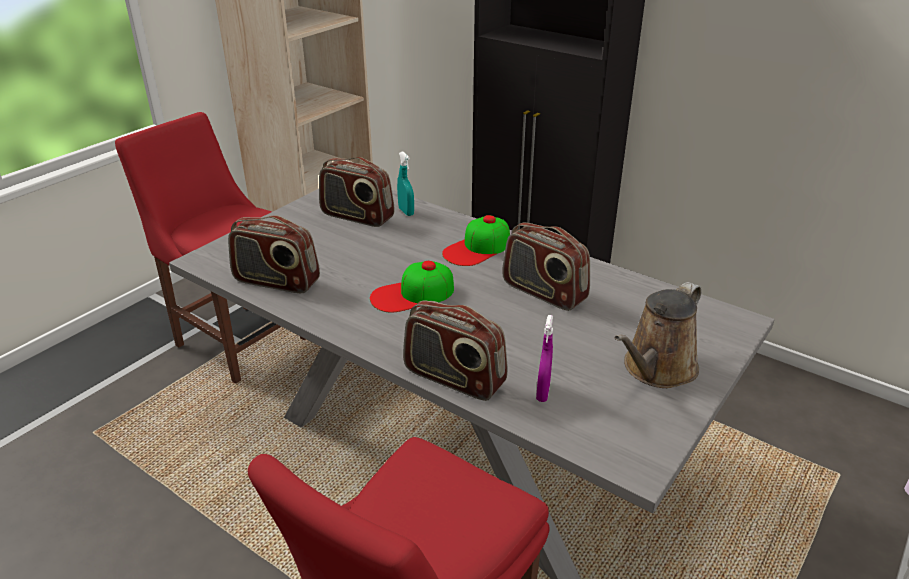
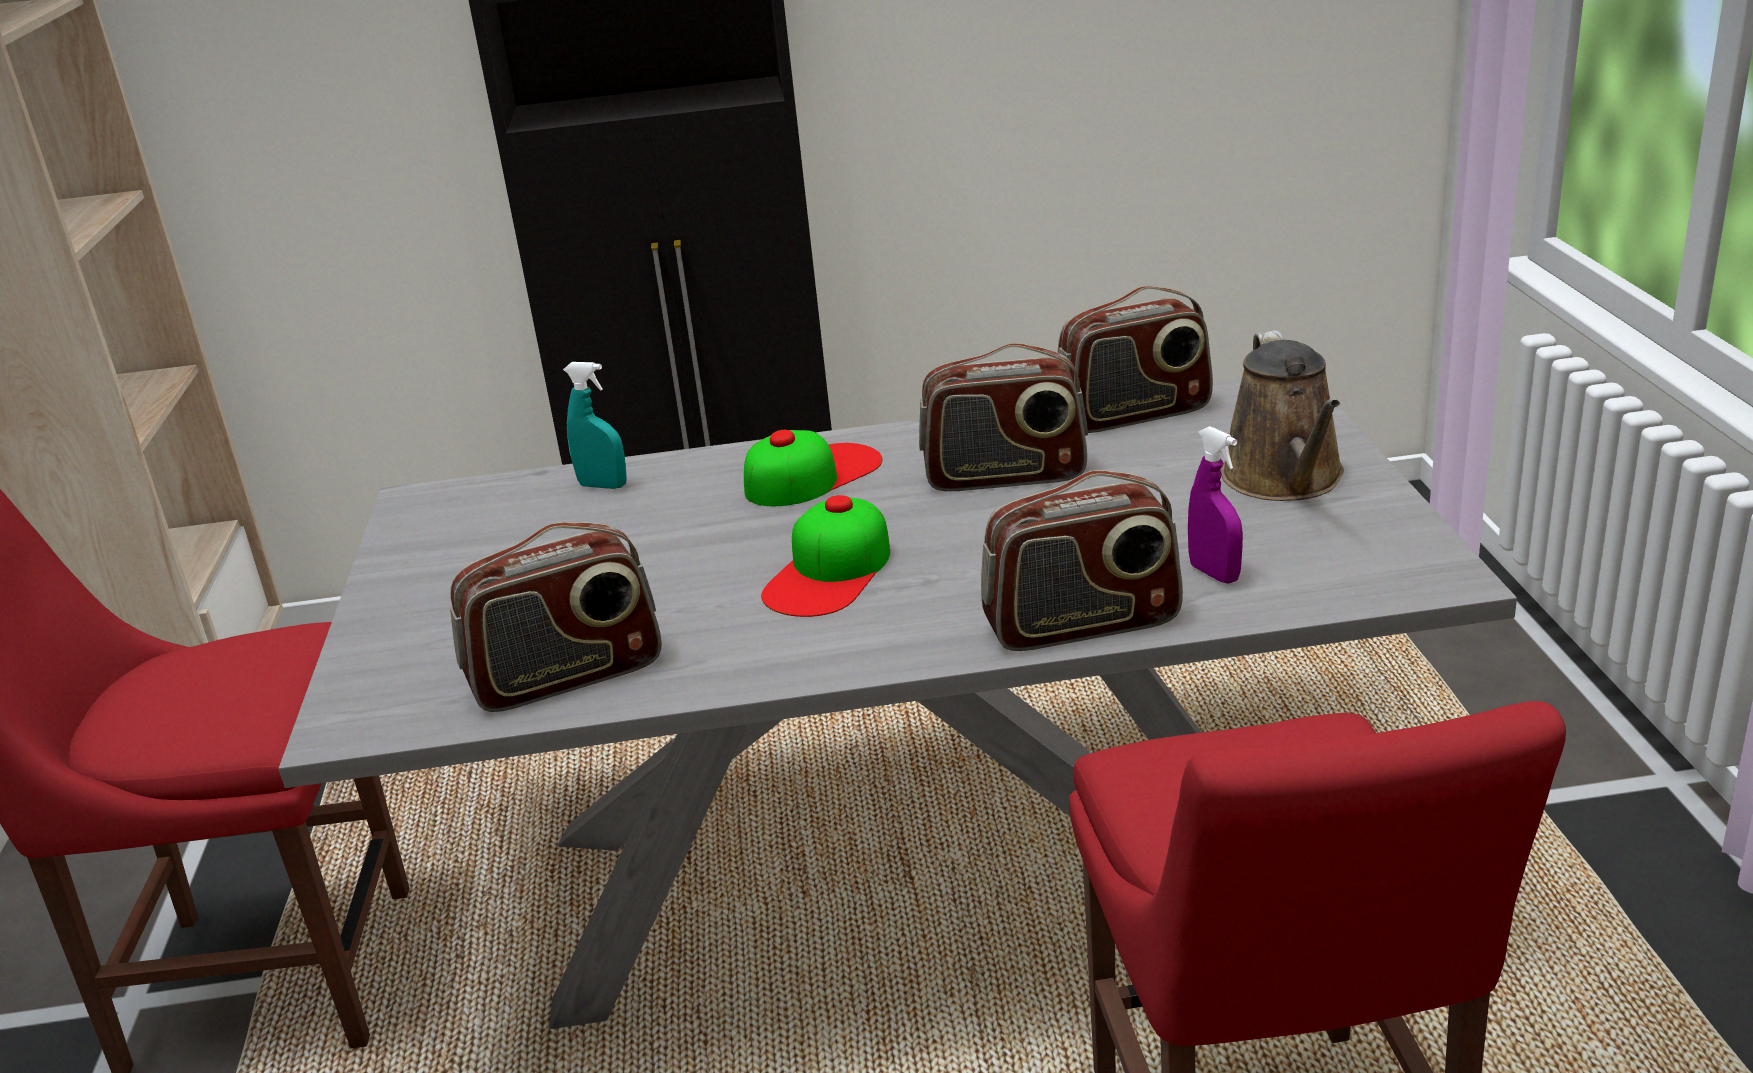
camera: 40 degrees left, 5 degrees down
(357, 216) = (527, 530): radio -> radio (1134, 414)
(477, 248) = (812, 474): cap -> cap turned 135 degrees counterclockwise

